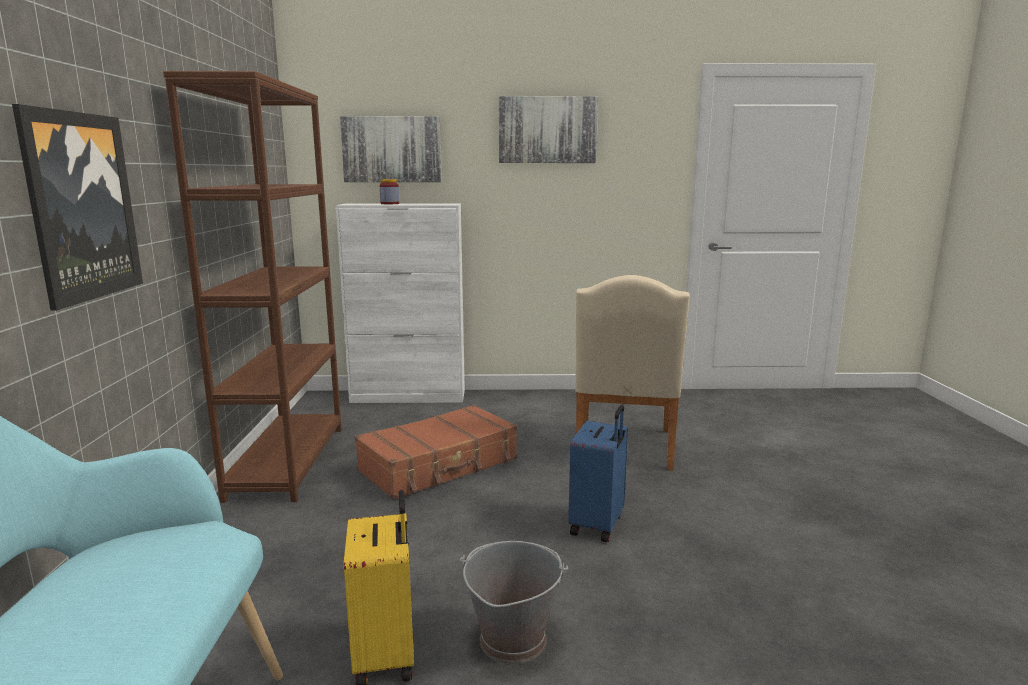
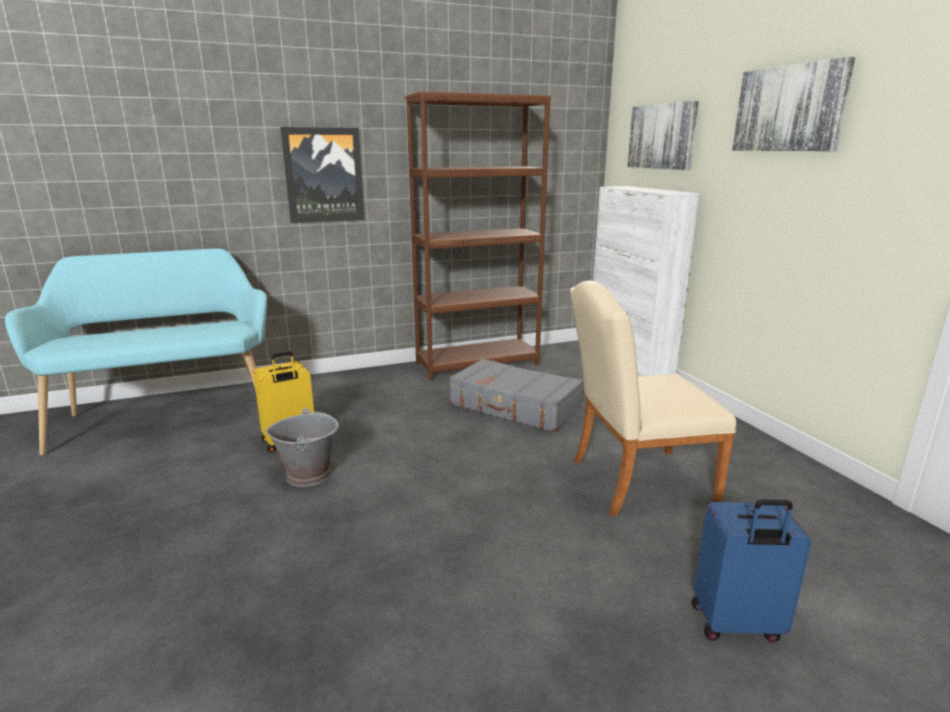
camera: 70 degrees right, 5 degrees up
(389, 204) = (640, 188): jar -> none
(439, 465) = (515, 407): brown suitcase -> grey suitcase
(598, 525) = (466, 486): blue suitcase -> blue suitcase (736, 624)

